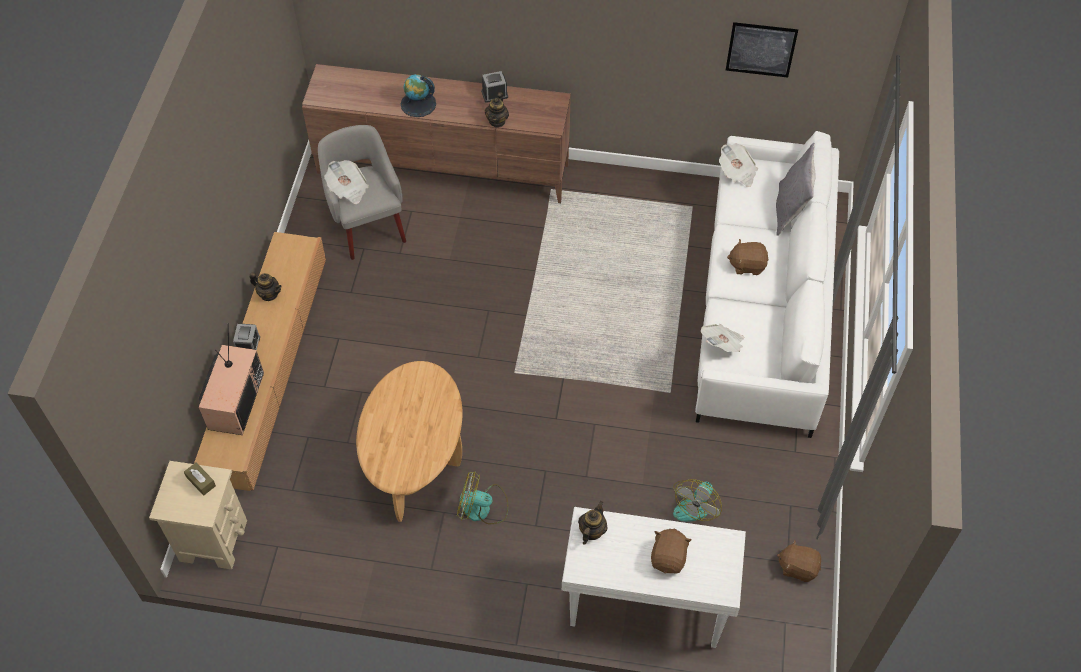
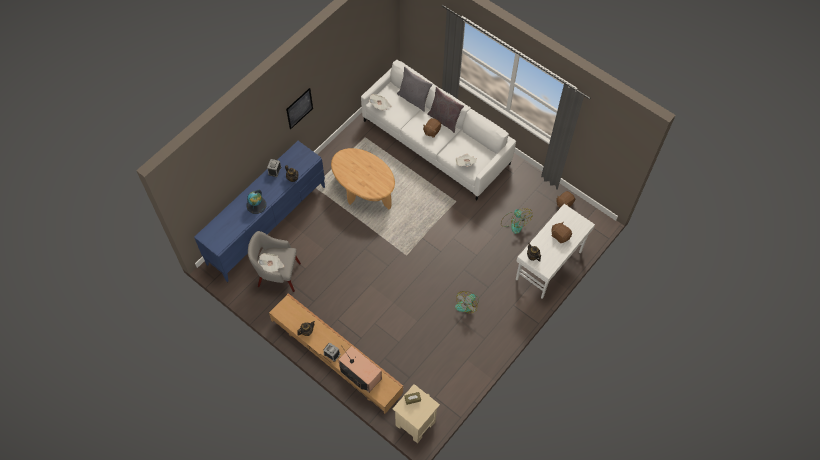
camera: 60 degrees left, 5 degrees up
(415, 459) = (425, 318): brown coffee table -> brown coffee table (364, 190)
(444, 168) = (267, 224): brown cabinet -> blue cabinet
(761, 49) = (358, 51): picture -> picture (299, 108)
(786, 272) = (444, 119): none -> grey pillow

